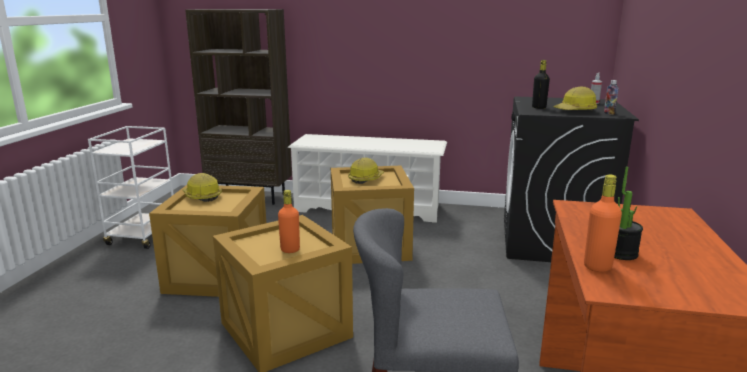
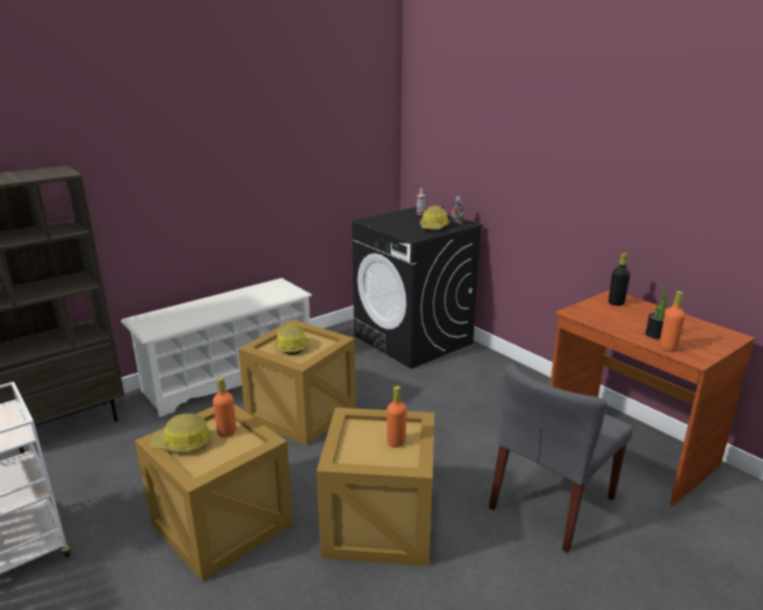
camera: 50 degrees left, 5 degrees up
(229, 201) = (227, 432): none -> orange bottle
(539, 107) = (404, 230): black bottle -> black bottle (616, 303)

